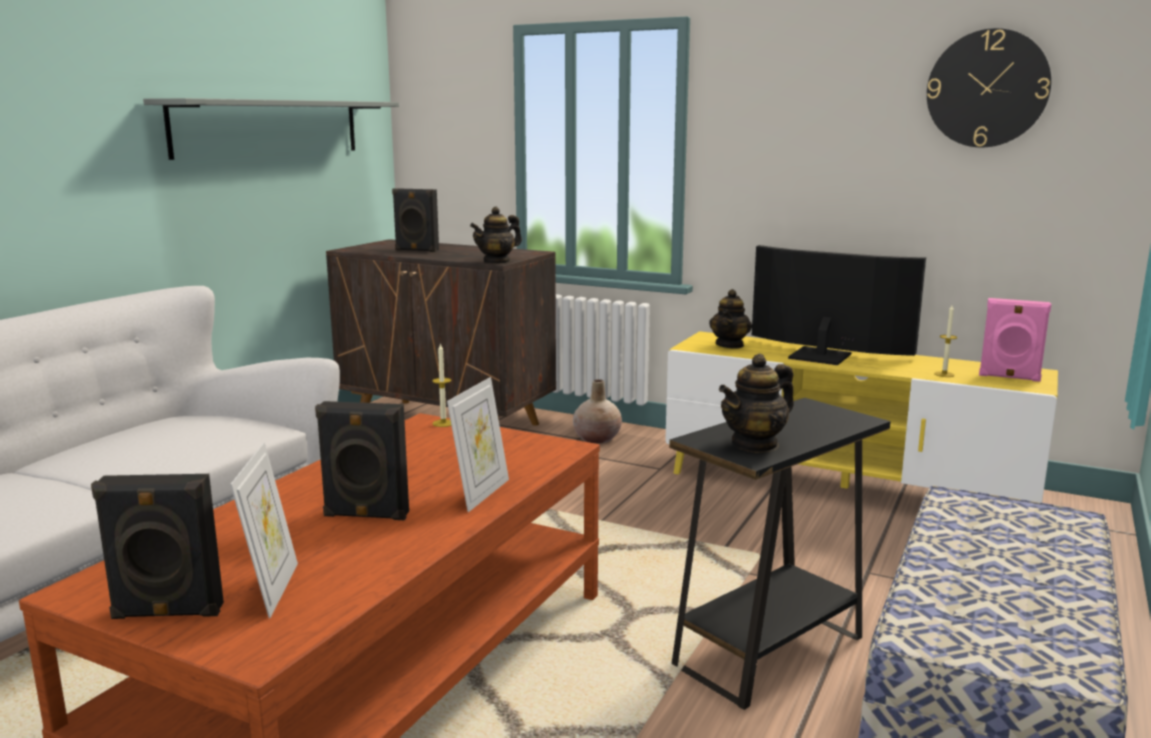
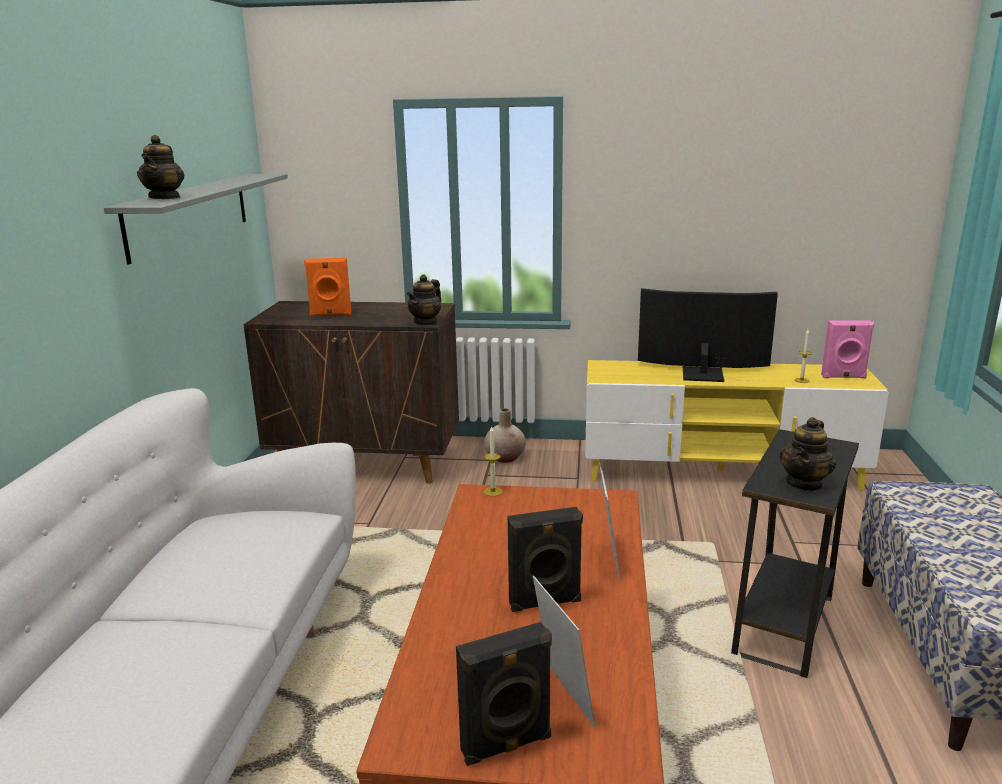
camera: 20 degrees left, 5 degrees up
(416, 250) = (330, 314): black speaker -> orange speaker
(730, 345) = (627, 372): teapot -> teapot (165, 197)
(987, 89) = (806, 158): wall clock -> none

